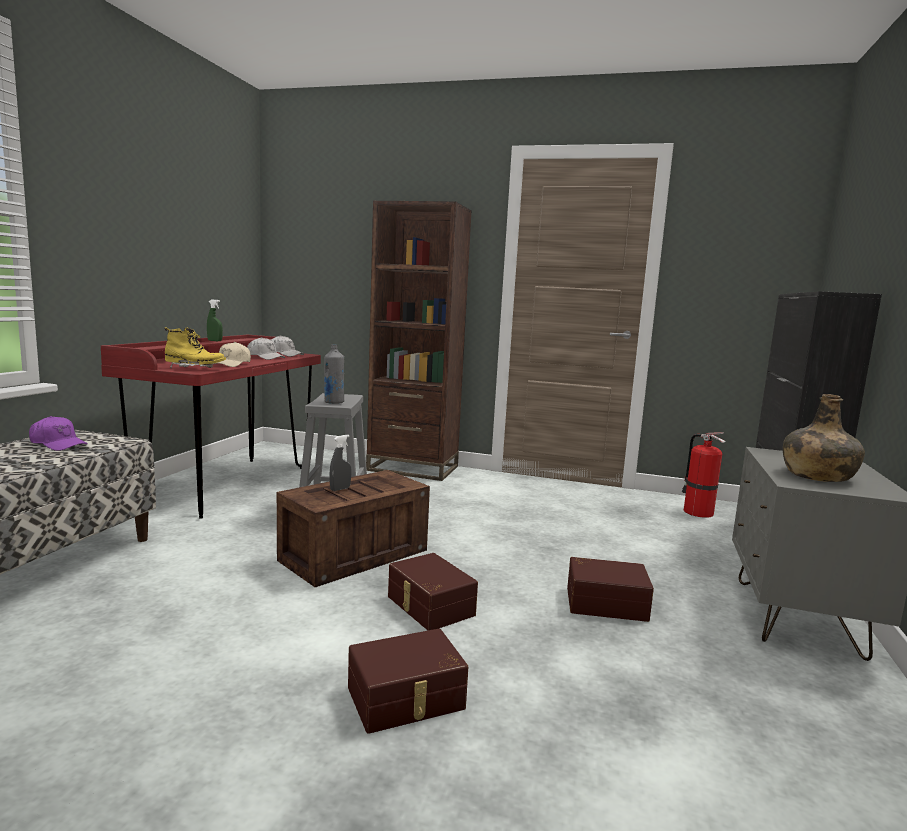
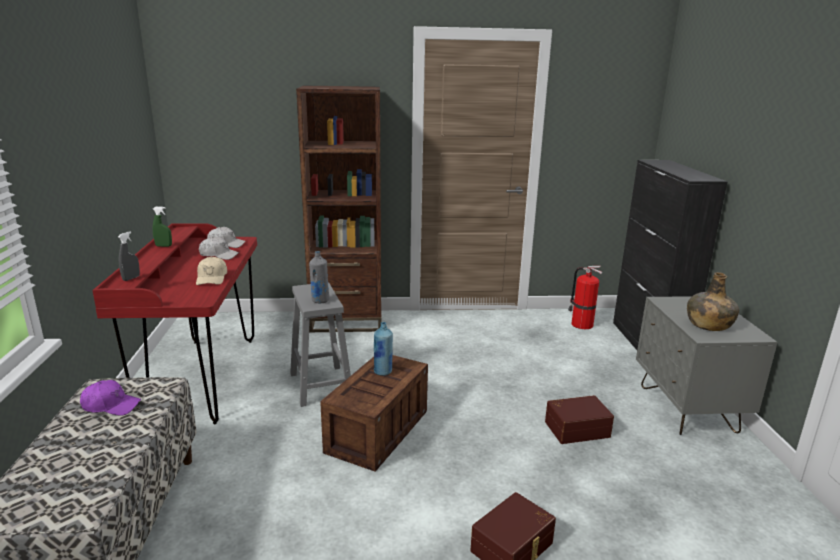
camera: 20 degrees left, 10 degrees up
(195, 369) = (194, 296): yellow boot -> none
(340, 489) = (365, 384): grey spray bottle -> grey spray bottle (131, 278)
(372, 483) = (383, 371): none -> blue bottle
(429, 606) = (468, 465): brown storage box -> none

